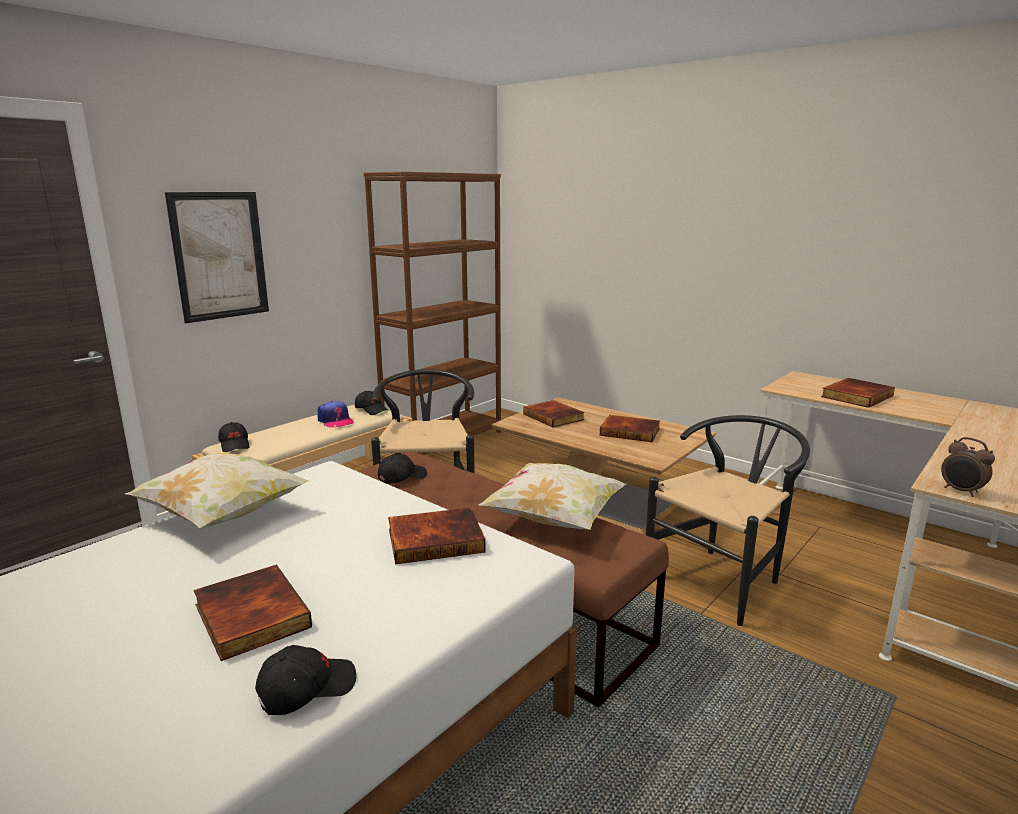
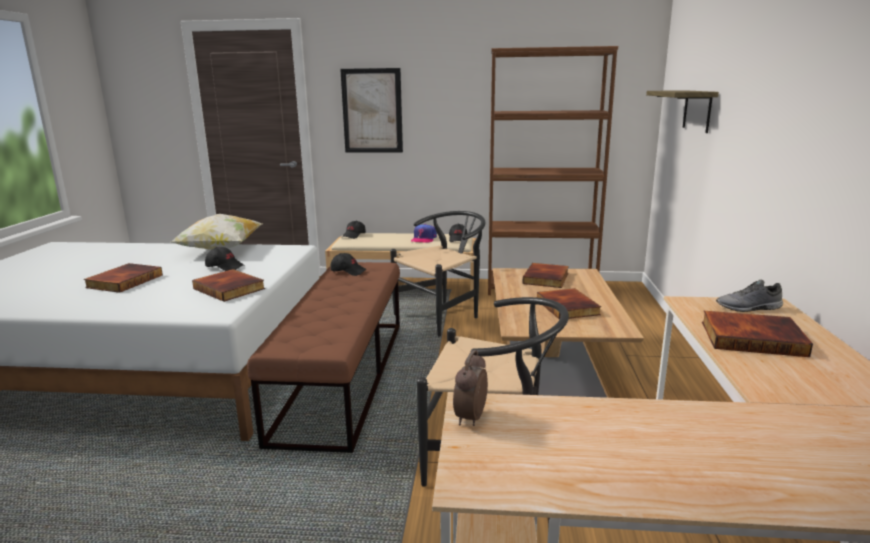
camera: 55 degrees right, 0 degrees up
(306, 689) = (66, 306): black cap -> black cap (225, 267)
(554, 520) = (337, 320): pillow -> none
(589, 236) = (697, 110): none -> shelf
(803, 381) = (749, 308): none -> grey shoe

